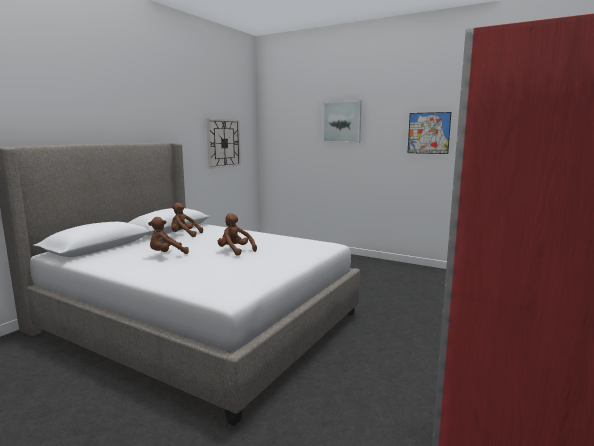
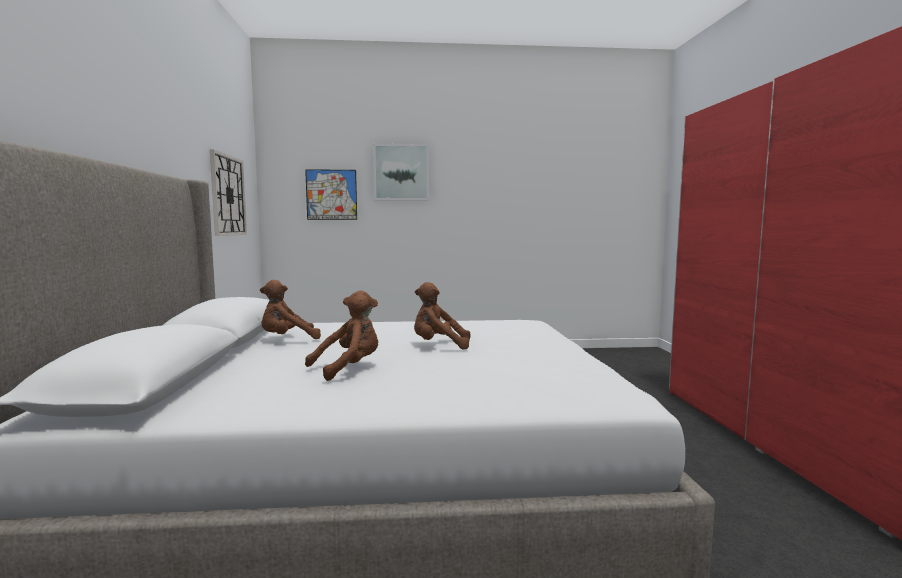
camera: 35 degrees left, 5 degrees down
(167, 254) = (349, 368): brown plush toy -> brown plush toy turned 150 degrees counterclockwise
(428, 133) = (516, 188): picture -> picture (331, 194)

